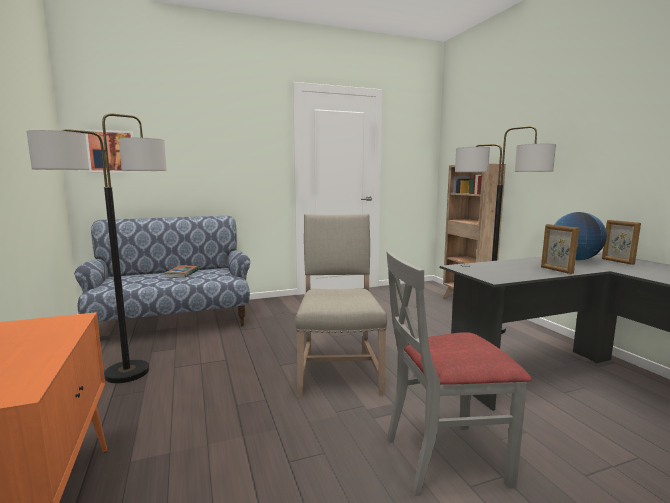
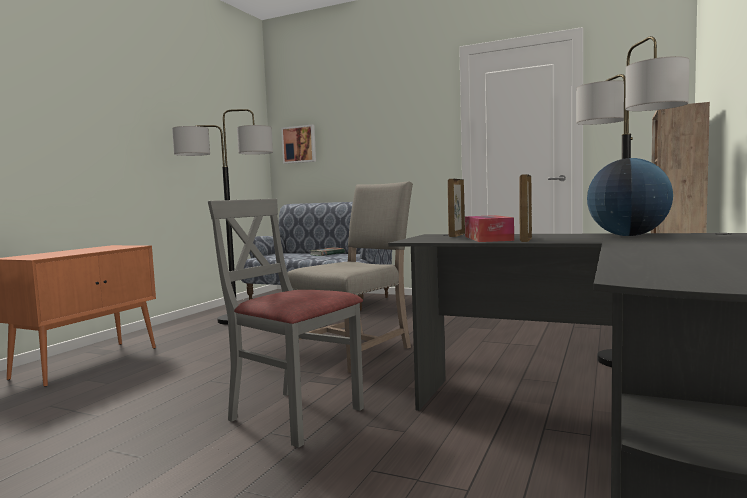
camera: 45 degrees right, 5 degrees down
(526, 270) = (488, 238): none -> tissue box
(617, 261) = (689, 239): picture frame -> picture frame (456, 235)

